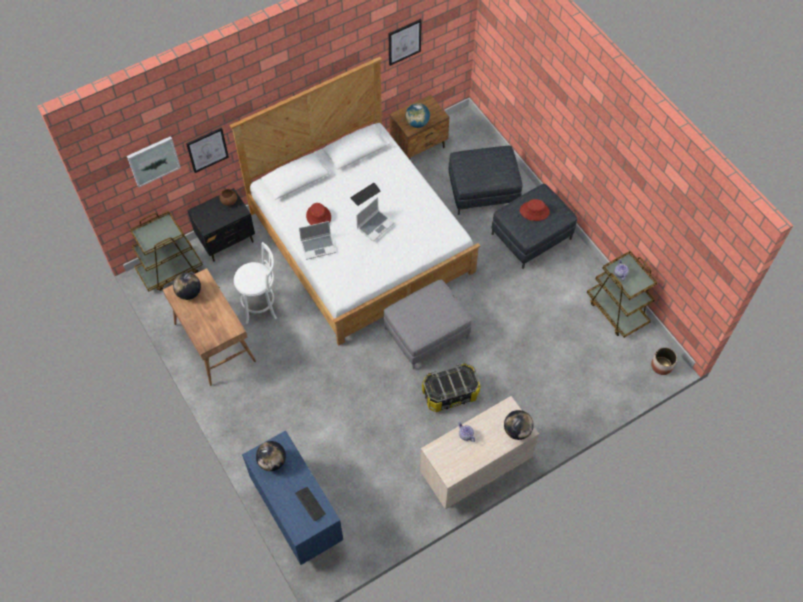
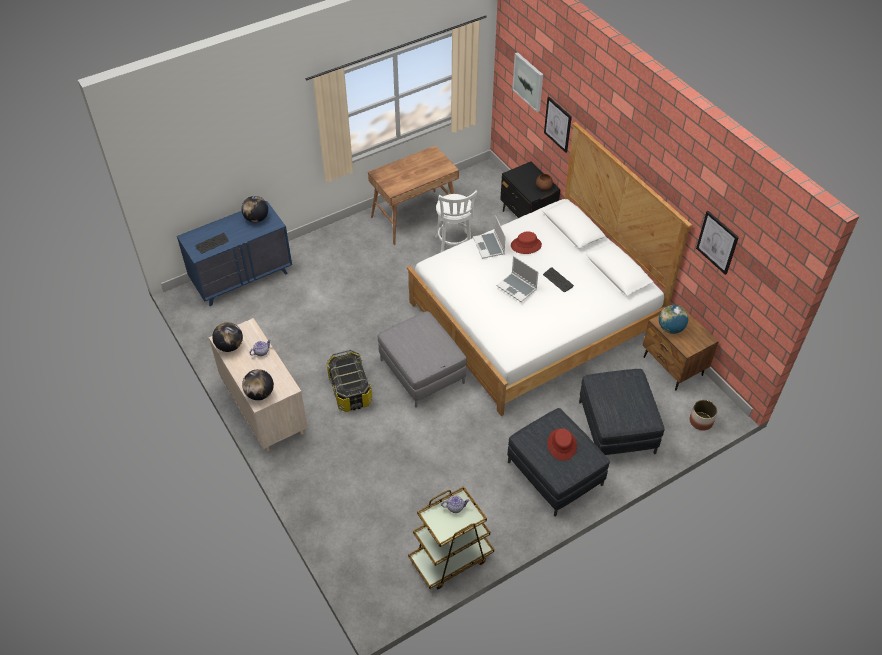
camera: 90 degrees right, 10 degrees down
(170, 270) = (492, 184): brown cart -> none
(189, 293) = (431, 161): globe -> globe (230, 346)
(662, 365) = (373, 602): planter -> planter (701, 421)

